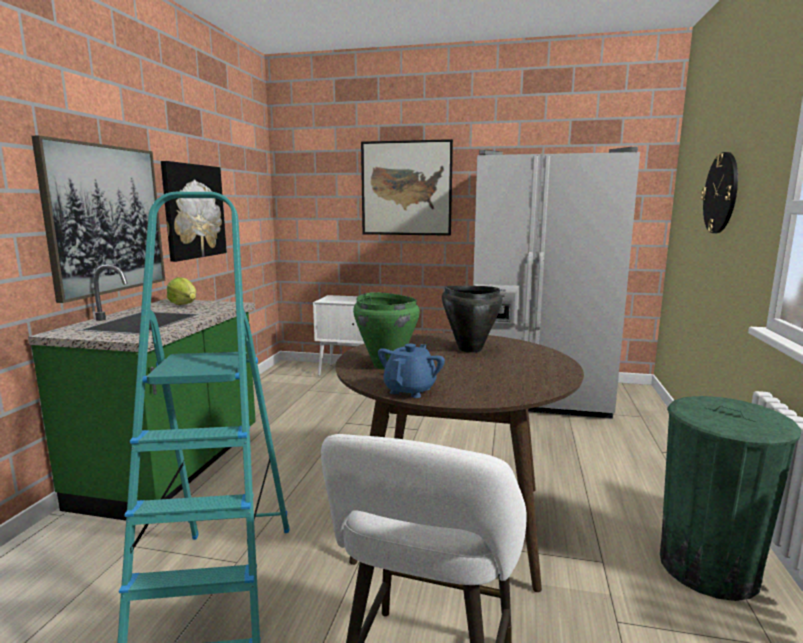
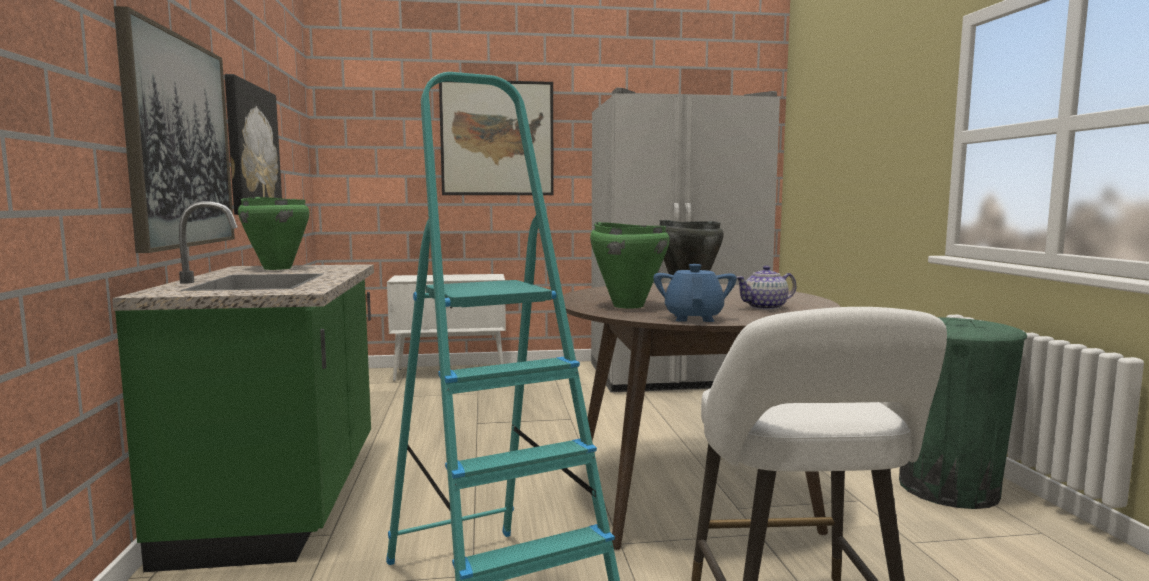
camera: 20 degrees left, 5 degrees down
(184, 304) = (277, 268): lettuce -> green cooking pot
(499, 381) = (765, 307): none -> teapot
(721, 193) = (859, 138): wall clock -> none

